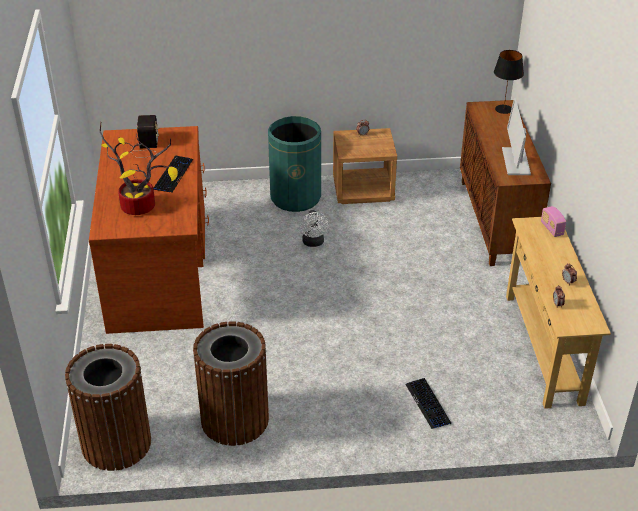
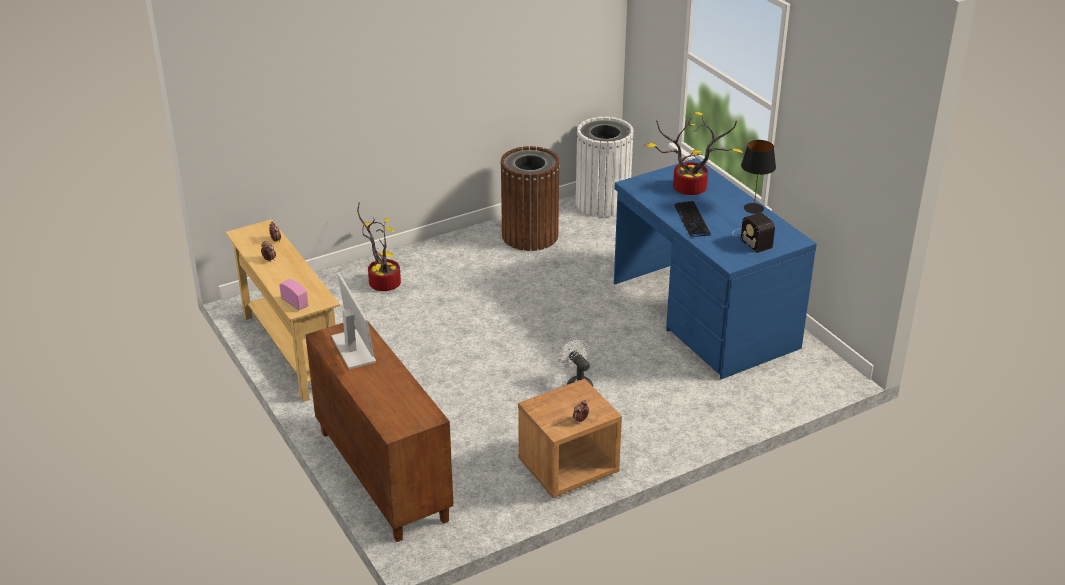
camera: 155 degrees right, 5 degrees down
(116, 443) = (602, 203): brown trash can -> white trash can
(159, 270) = (703, 315): brown desk -> blue desk
(295, 197) = (641, 433): green trash can -> none
(428, 404) = (382, 283): keyboard -> potted plant
(504, 109) = (394, 422): black table lamp -> black table lamp (753, 208)

